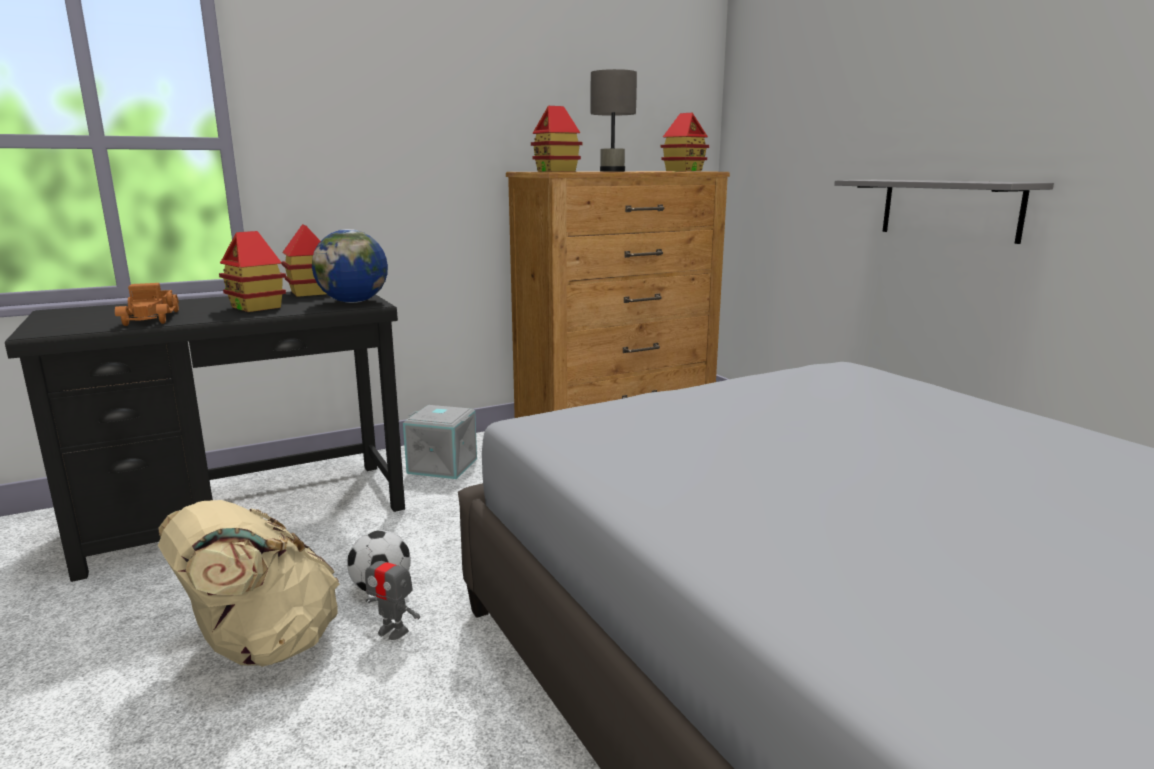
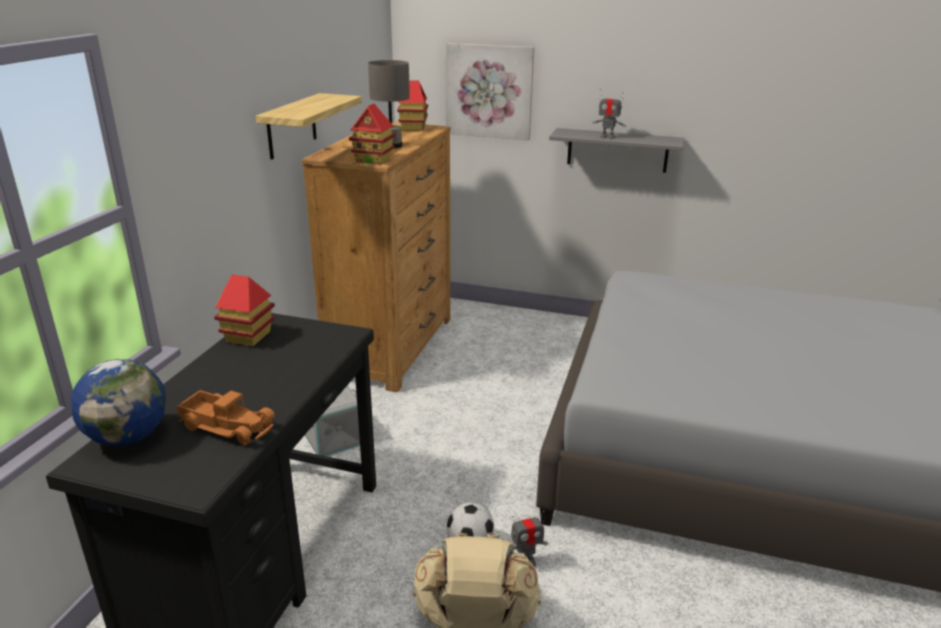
camera: 45 degrees left, 10 degrees up
(256, 307) = (271, 374): toy house -> none
(353, 302) = (326, 335): globe -> globe (128, 437)
(498, 134) = (291, 126): none -> shelf
(804, 136) = (489, 91): none -> picture
(915, 180) = (607, 137): none -> toy robot

